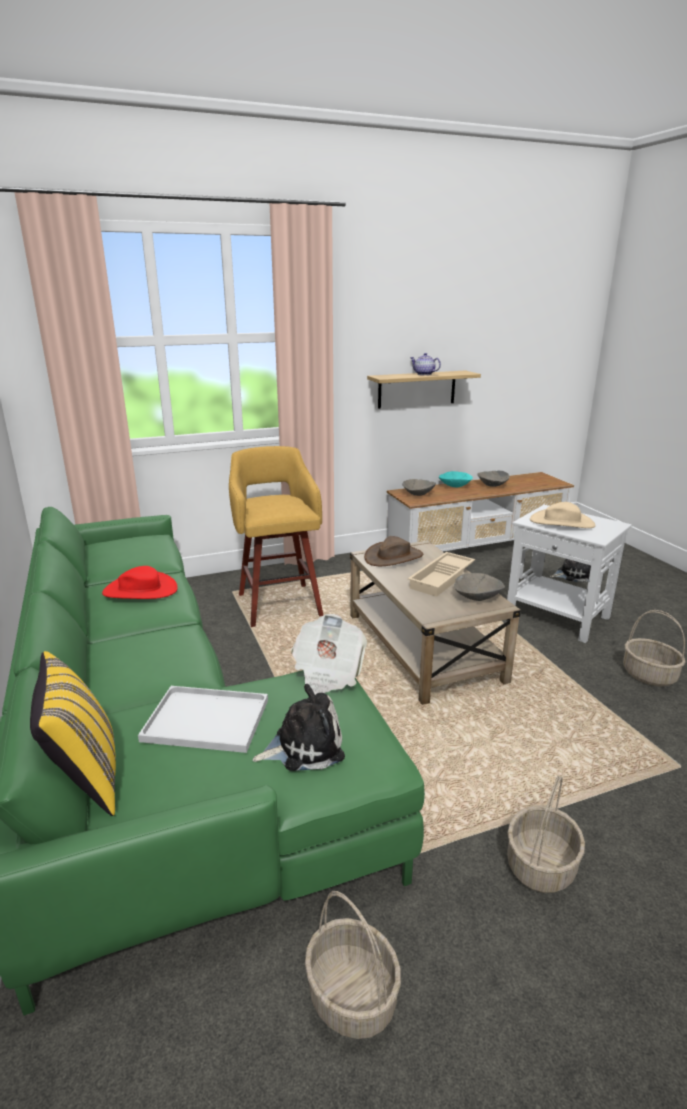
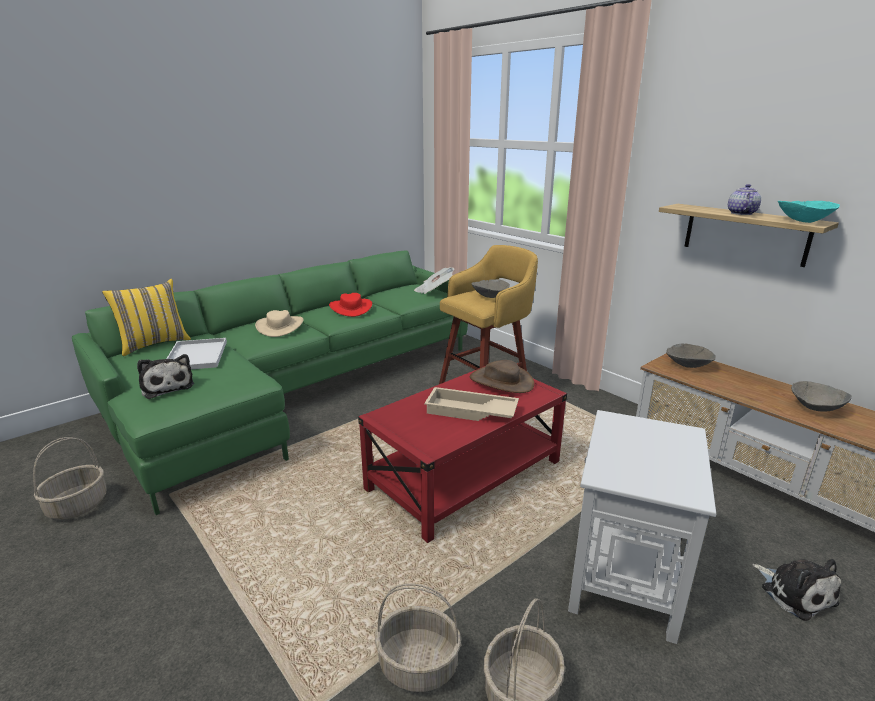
camera: 70 degrees right, 0 degrees up
(328, 672) = (253, 379): newspaper -> newspaper (434, 291)
(423, 647) = (465, 475): beige coffee table -> red coffee table
(454, 486) = (760, 383): turquoise bowl -> turquoise bowl (802, 221)
(477, 598) = (437, 435): grey bowl -> grey bowl (489, 296)
(540, 865) = (163, 583): basket -> basket (419, 665)
(562, 522) = (638, 444): beige hat -> beige hat (280, 327)

